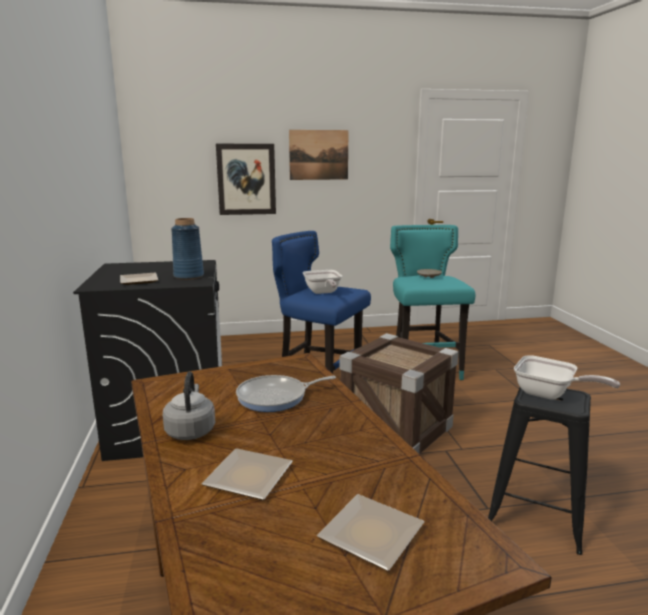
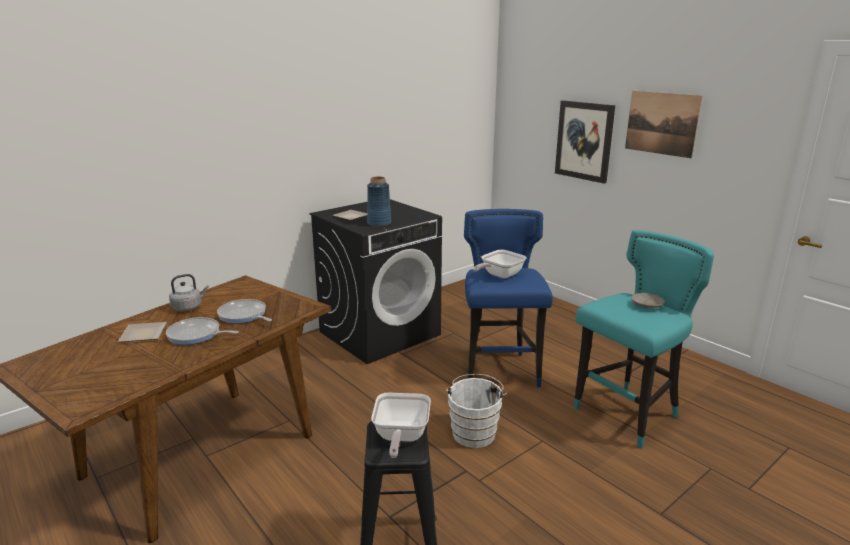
camera: 60 degrees right, 5 degrees up
(302, 434) = (196, 335): none -> frying pan
(370, 532) = (98, 375): plate -> none
(396, 430) = (474, 432): crate -> white bucket

